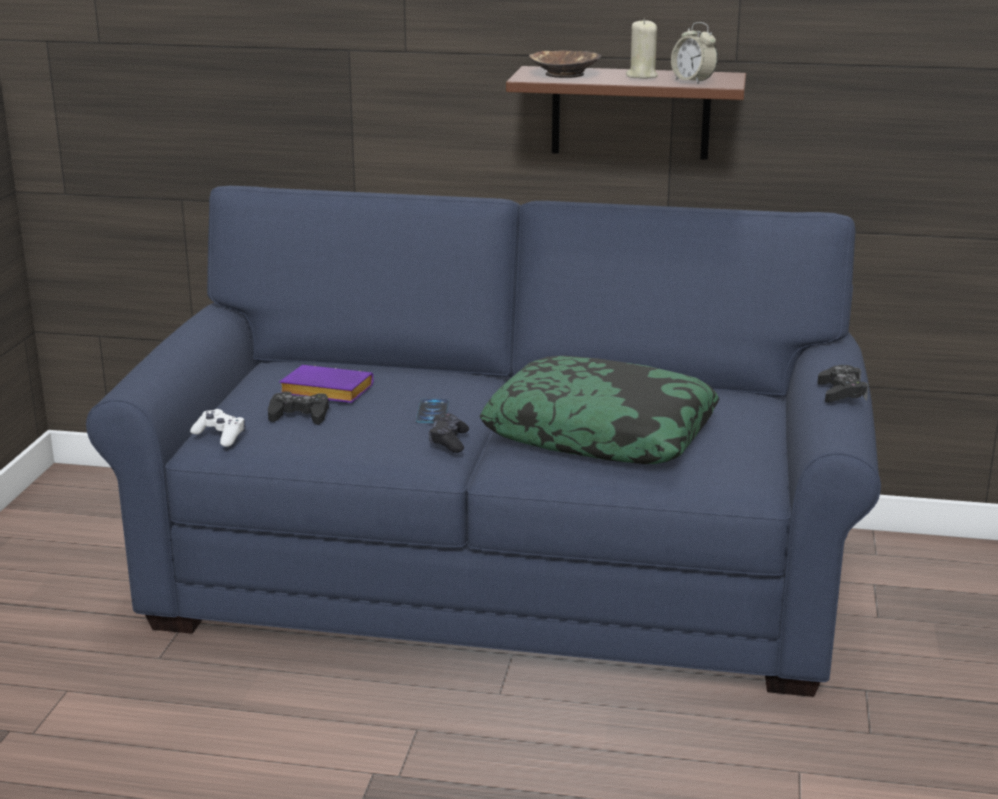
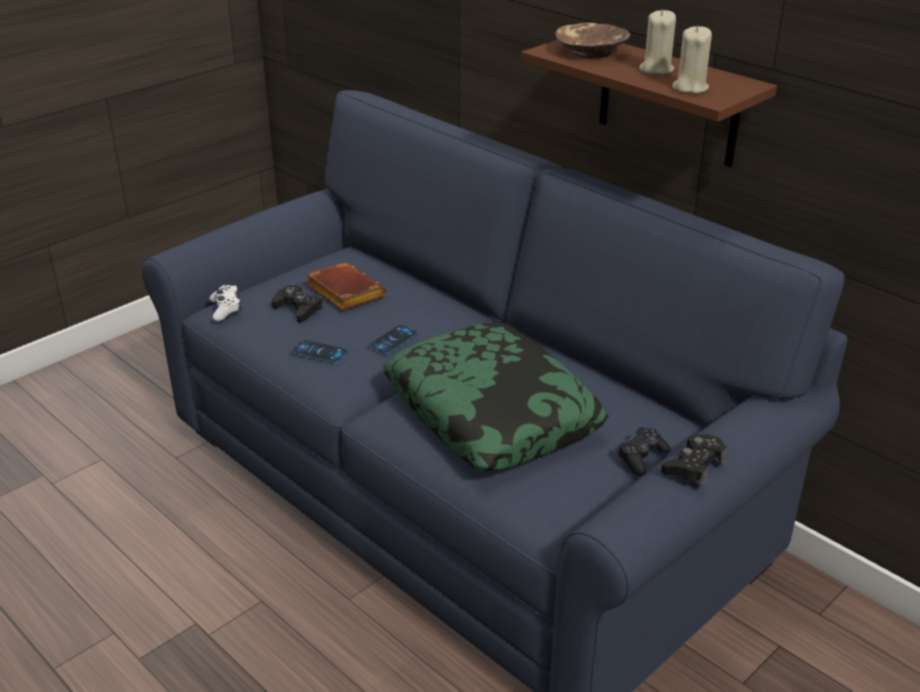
camera: 35 degrees right, 10 degrees up
(324, 392) = (342, 292): purple book -> brown book
(376, 438) = (319, 352): none -> phone
(448, 441) = (366, 375): black game controller -> black game controller (641, 458)
(693, 81) = (690, 88): alarm clock -> beige candle

